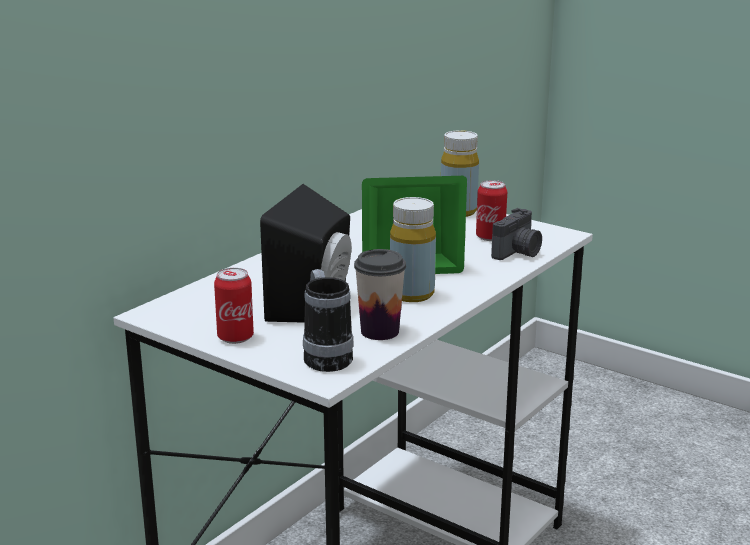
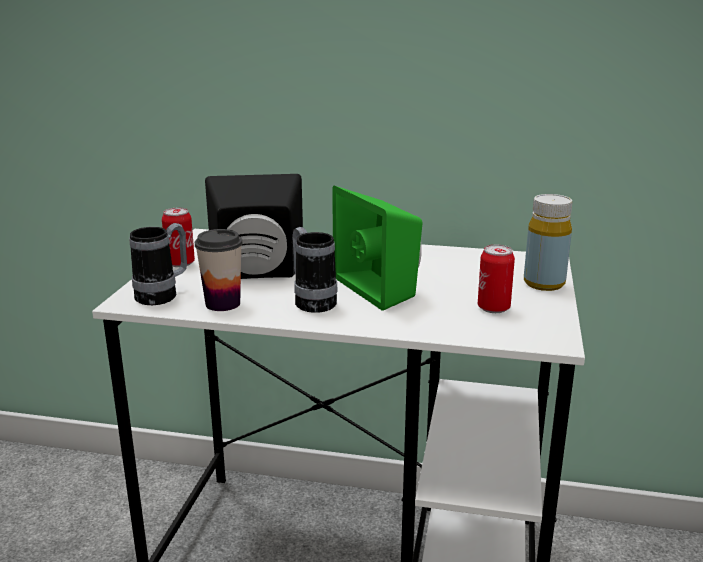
camera: 65 degrees right, 0 degrees up
(412, 294) = (312, 301): yellow bottle -> mug
(518, 253) = (467, 327): camera -> none

